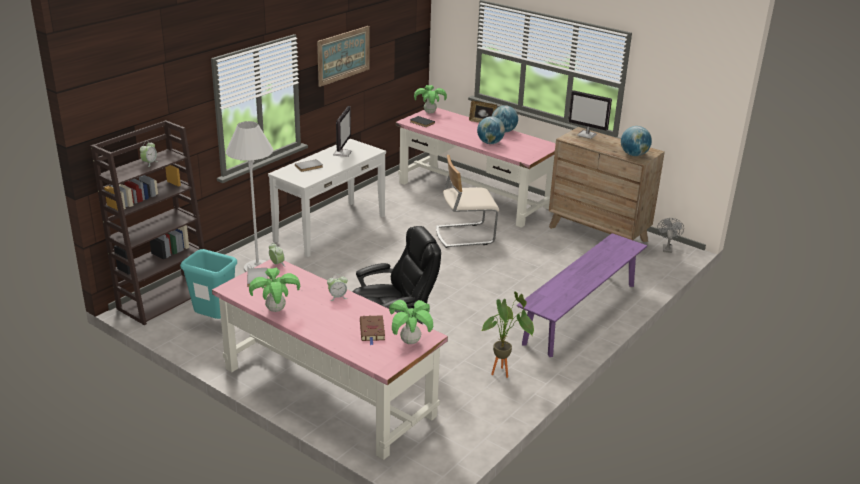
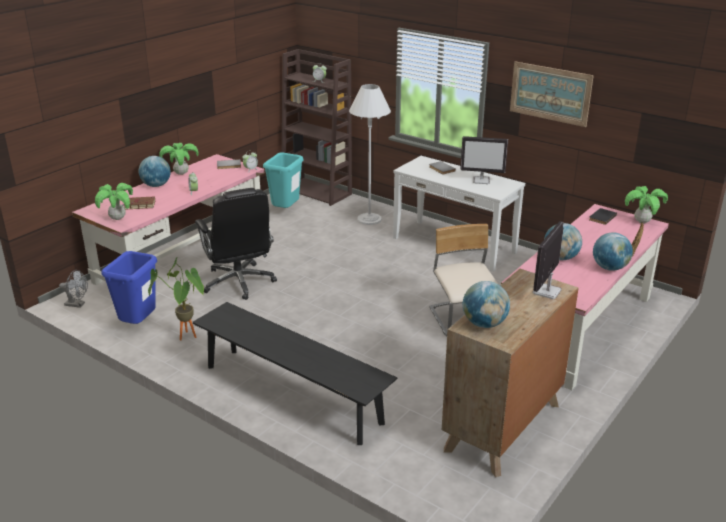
camera: 90 degrees right, 0 degrees up
(312, 324) = (156, 185): none -> globe
(480, 408) = (139, 324): none -> blue trash can
(580, 313) = (291, 394): purple bench -> black bench
(667, 248) = (479, 496): grey fan -> grey fan (77, 304)

